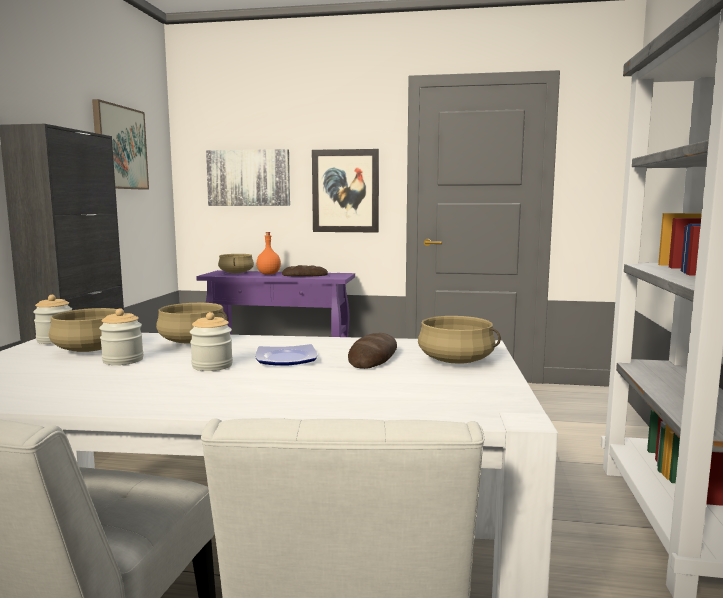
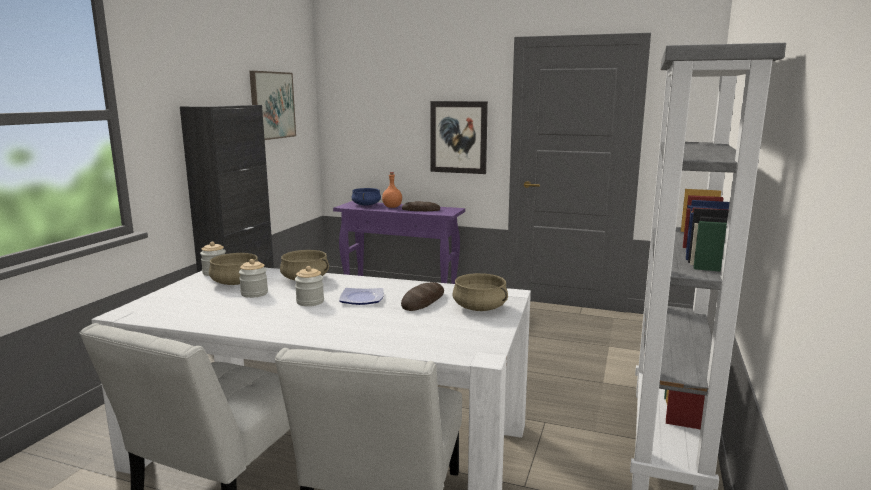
camera: 10 degrees right, 5 degrees up
(236, 273) = (366, 205): beige cooking pot -> blue cooking pot
(248, 178) = (378, 124): picture -> none

